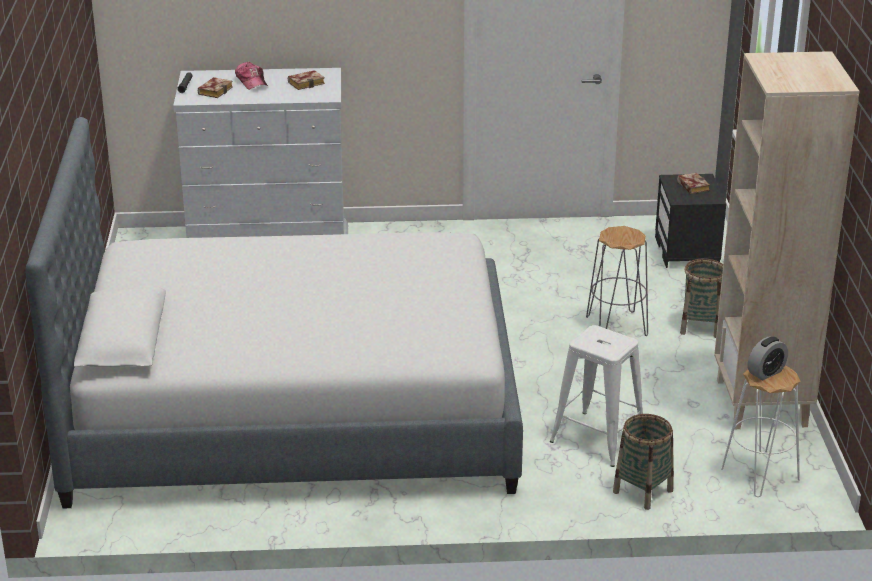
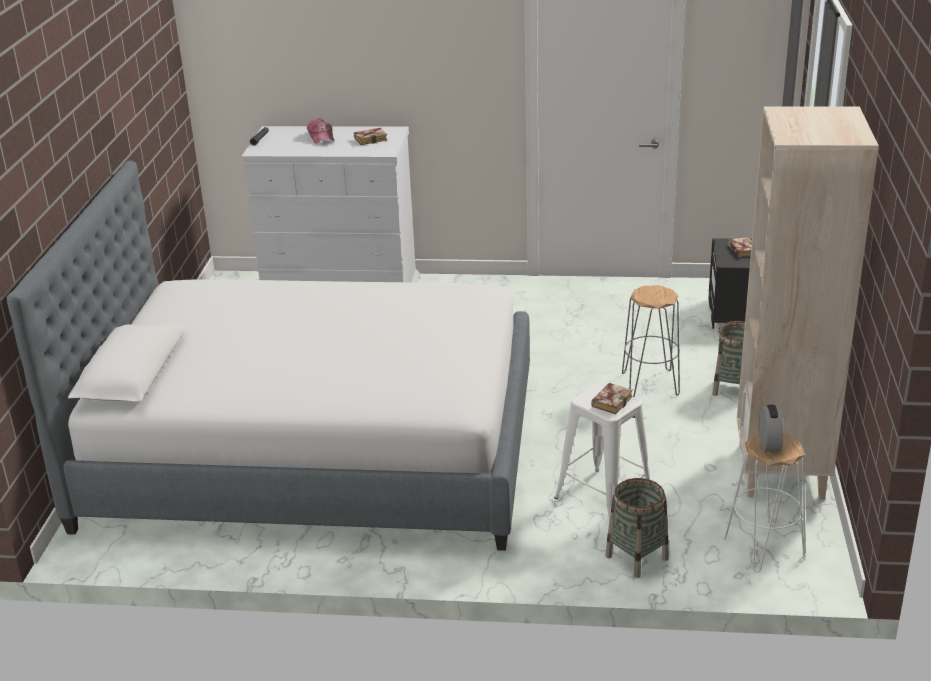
camera: 10 degrees right, 0 degrees up
(215, 90) = (285, 144): book -> book (611, 401)
(766, 372) = (769, 443): alarm clock -> alarm clock turned 60 degrees counterclockwise

